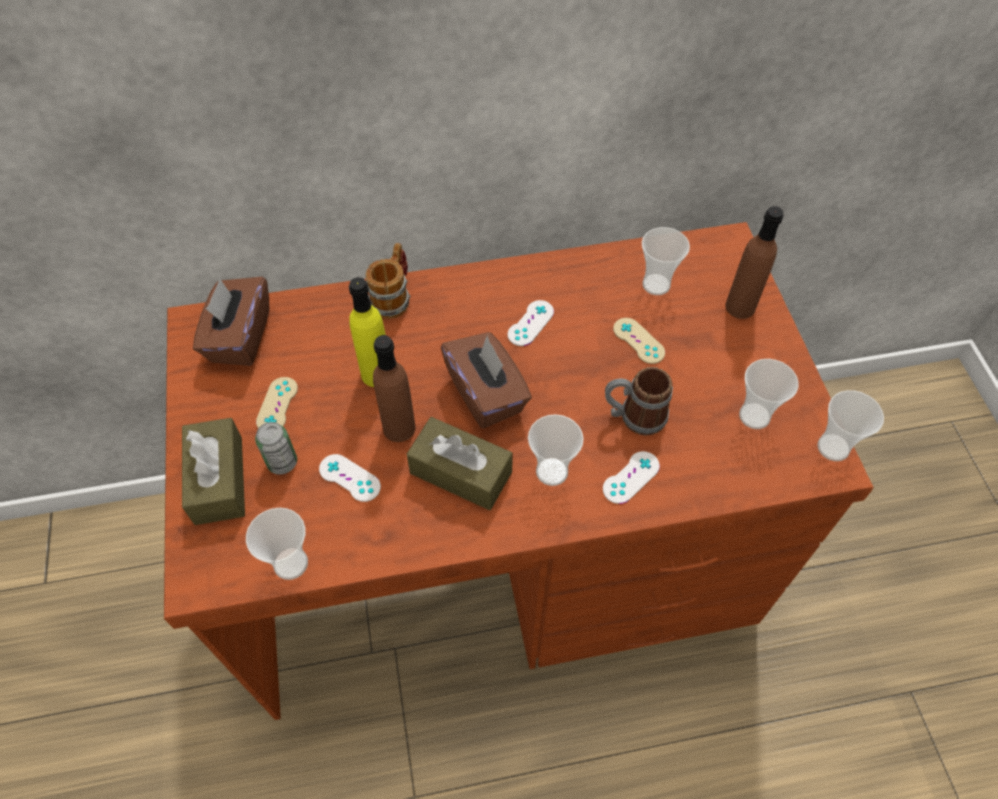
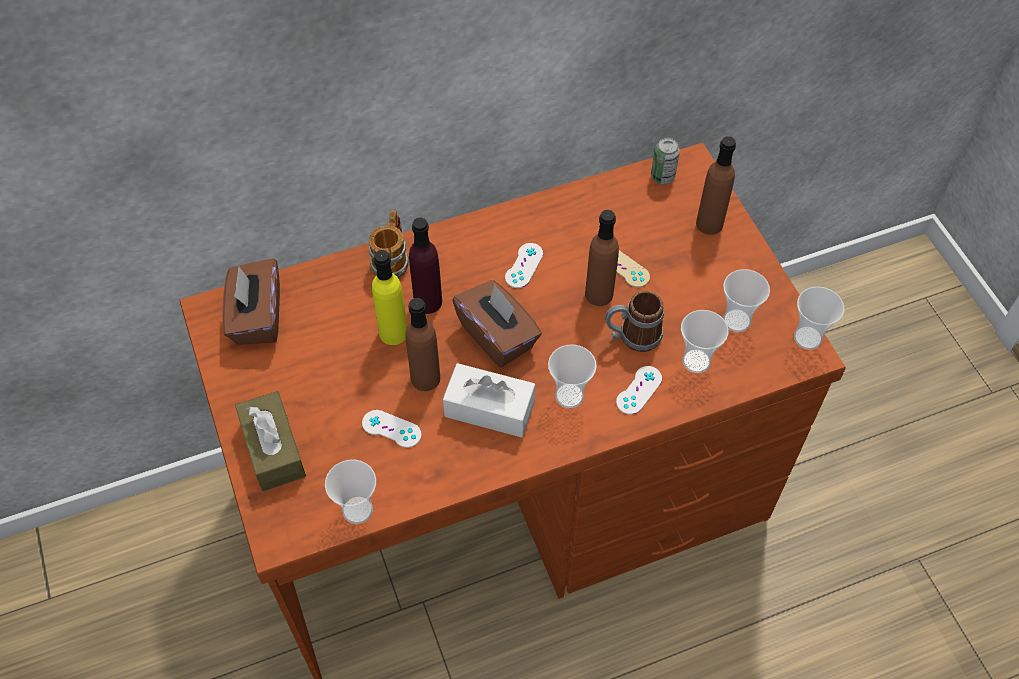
camera: 10 degrees left, 0 degrees up
(277, 405) = (309, 374): beige game controller -> none
(282, 462) = (327, 425): can -> can (662, 176)
(420, 346) = (428, 302): none -> purple bottle
(461, 472) = (489, 409): brown tissue box -> white tissue box
(605, 365) = (599, 294): none -> brown bottle
(656, 284) = (631, 213): cup -> cup (696, 361)

